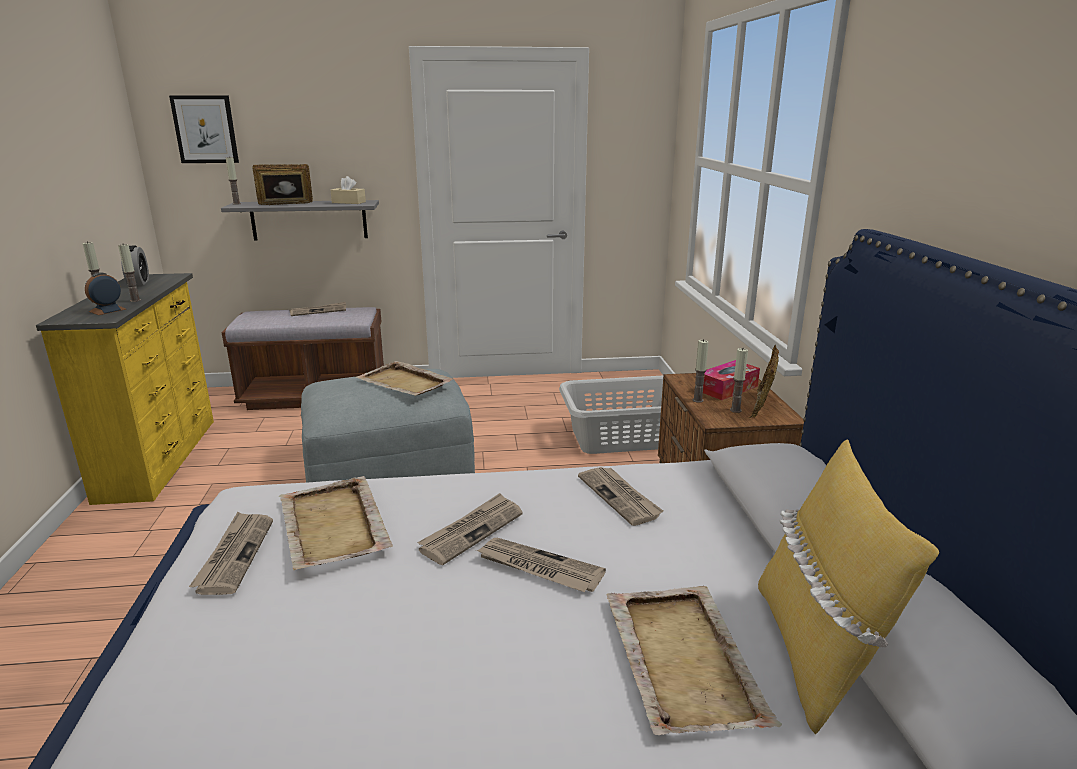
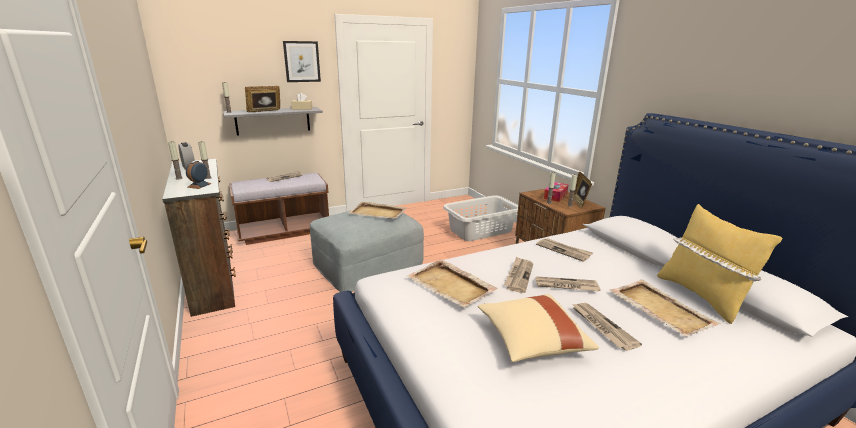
camera: 20 degrees left, 0 degrees up
(162, 457) = (214, 281): yellow dresser -> brown dresser
(205, 129) = (203, 64): picture -> picture (302, 61)
(234, 554) = (417, 308): newspaper -> newspaper (602, 327)
(351, 660) = (531, 340): none -> beige pillow

